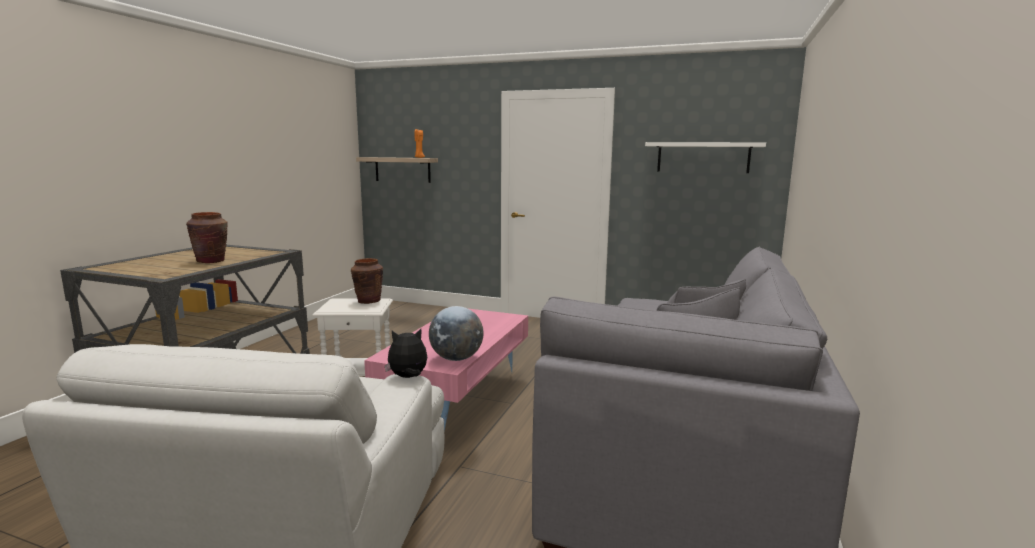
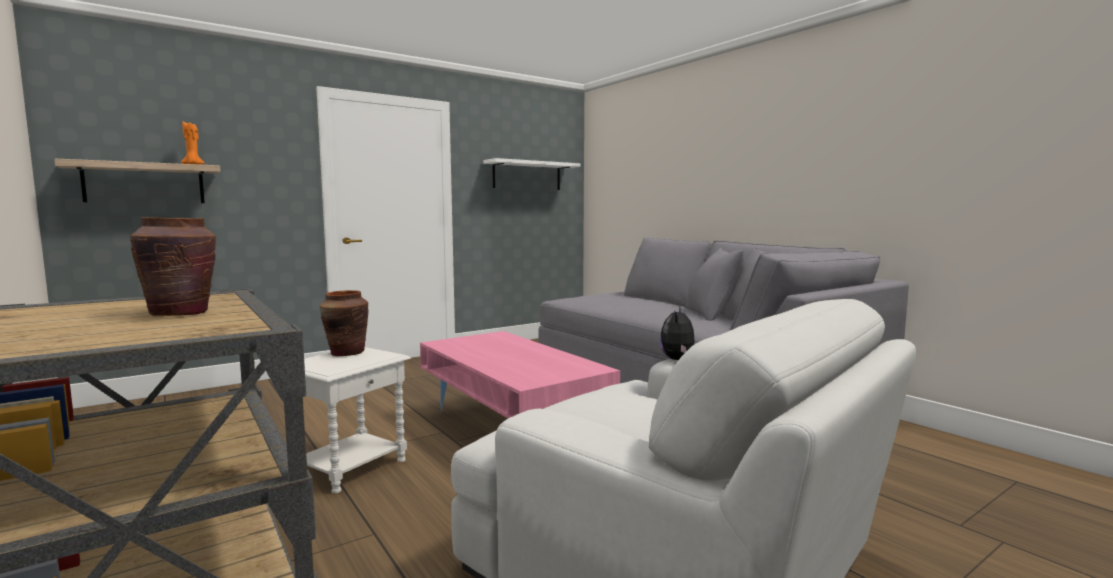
camera: 55 degrees left, 5 degrees down
(456, 358) = (578, 364): globe -> none

